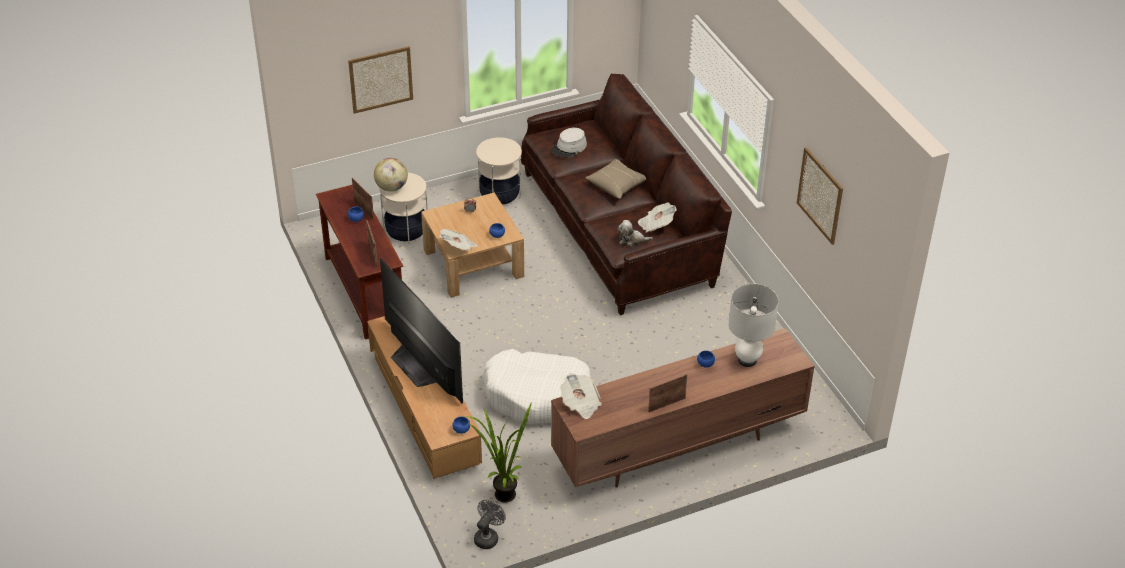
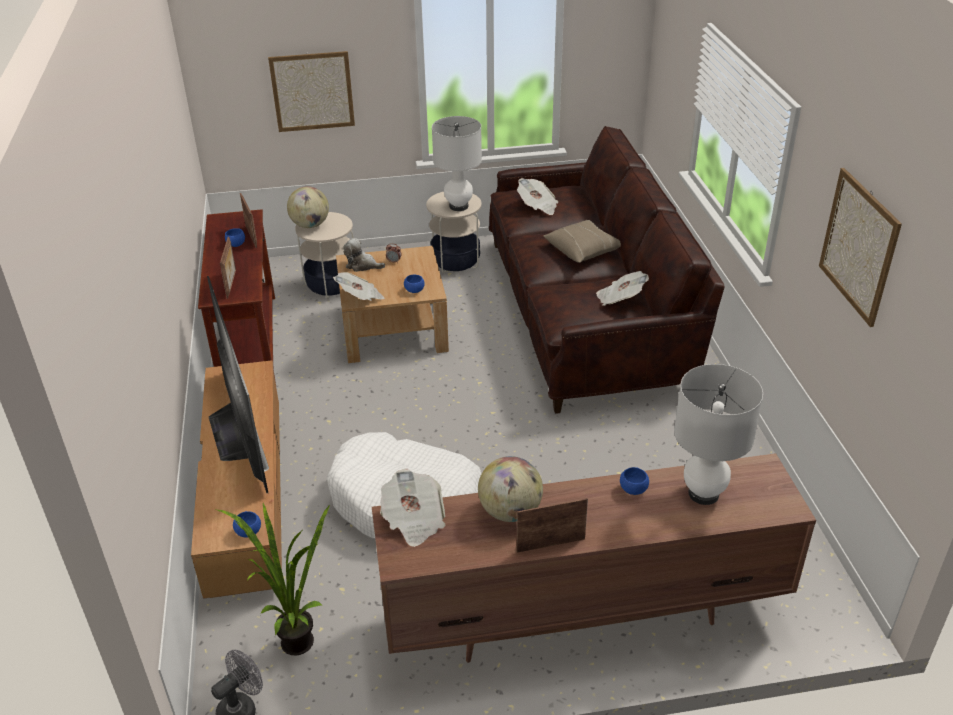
camera: 15 degrees right, 5 degrees down
(504, 154) = (458, 206): none -> white table lamp
(569, 147) = (537, 206): grey hat -> newspaper
(632, 240) = (582, 313): plush toy -> plush toy (362, 265)
(636, 389) = (510, 511): none -> globe

